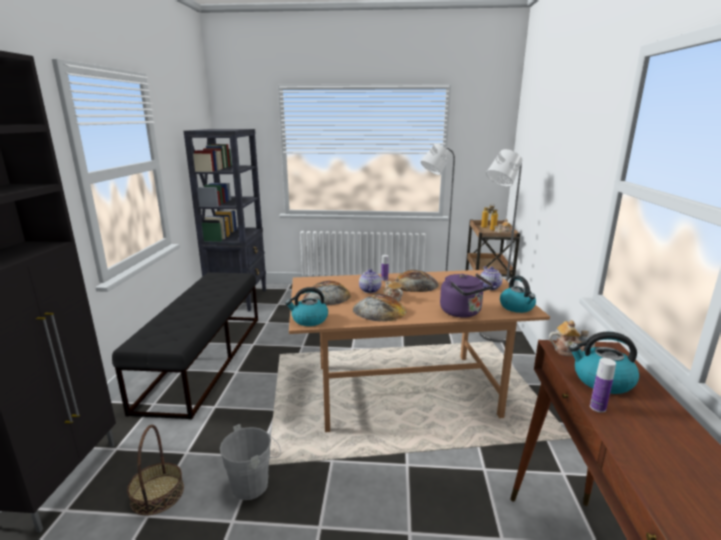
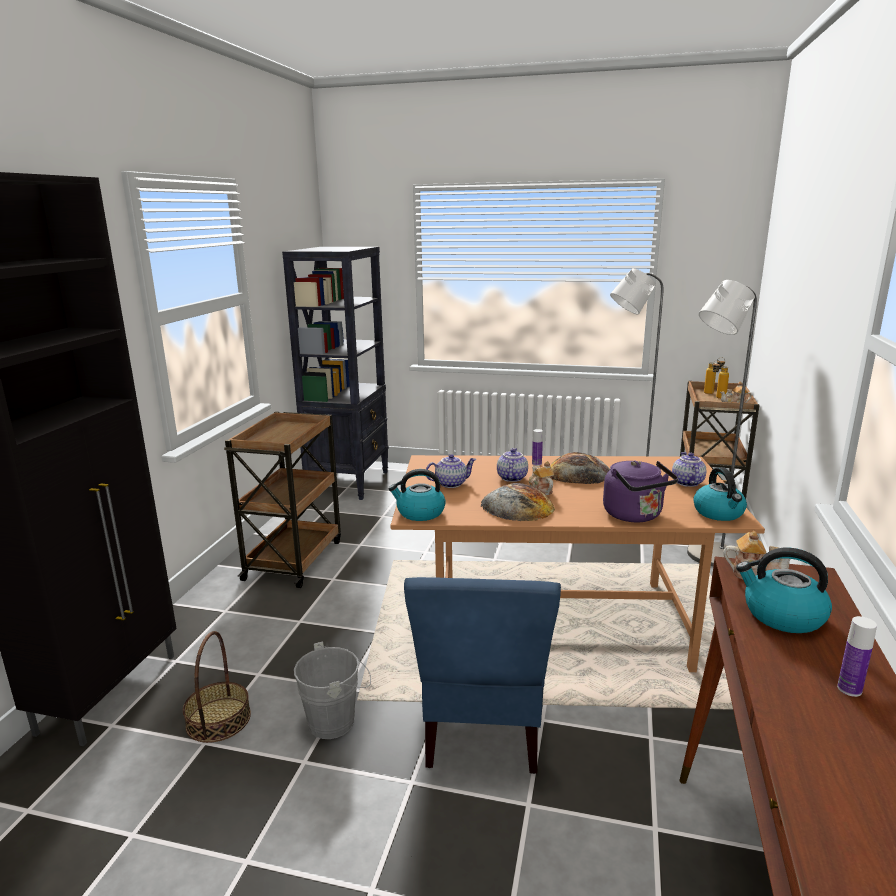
camera: 10 degrees right, 0 degrees up
(204, 358) = (294, 559): black bench -> brown cart
(327, 296) = (451, 483): bread -> teapot
(366, 475) = (483, 727): none -> blue chair
(597, 407) = (759, 647): bottle -> bottle (849, 689)

